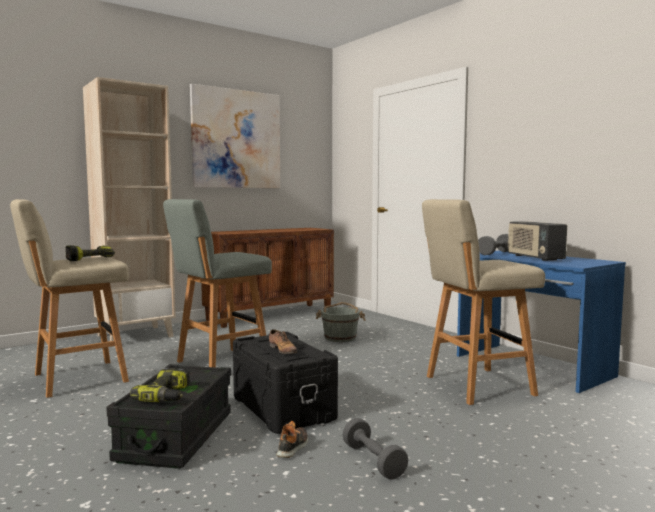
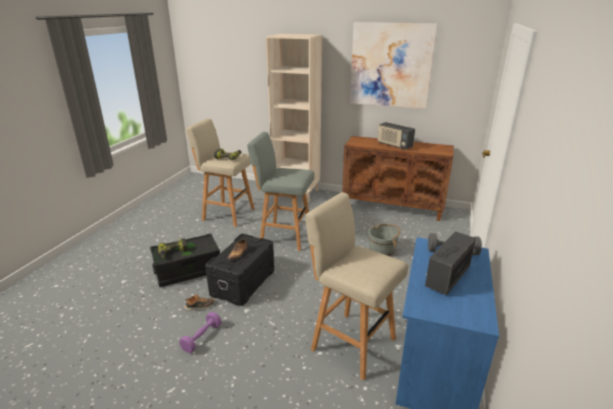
camera: 55 degrees right, 20 degrees up
(266, 230) = (394, 145): none -> radio
(373, 461) = (202, 338): grey dumbbell -> purple dumbbell

